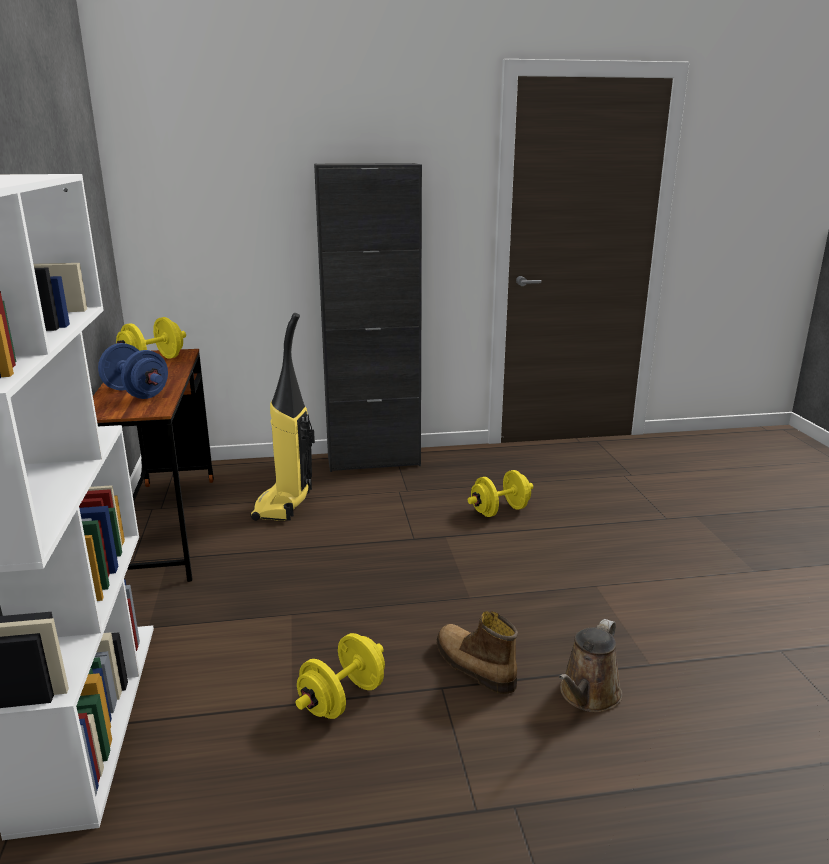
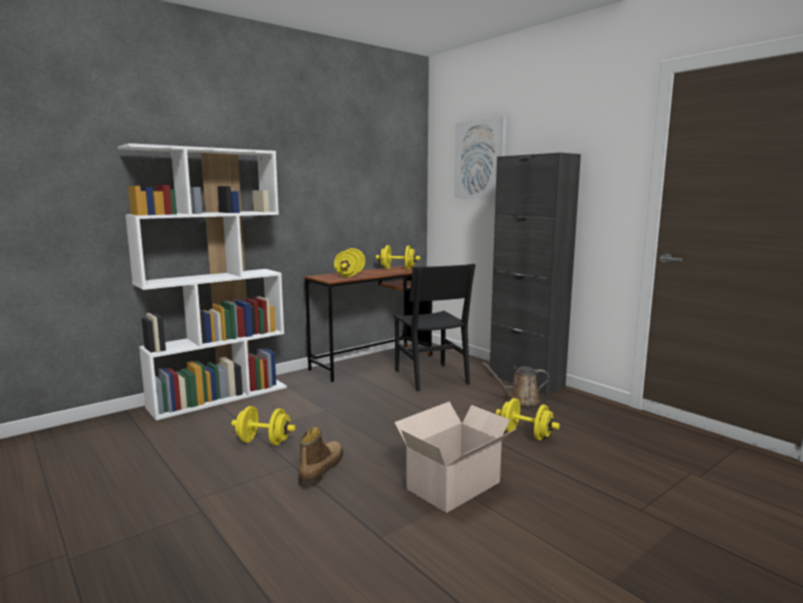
camera: 60 degrees right, 10 degrees down
(136, 393) = (350, 275): blue dumbbell -> yellow dumbbell
(233, 163) = (480, 160): none -> picture
(284, 505) = (430, 377): vacuum cleaner -> black chair
(574, 585) = (456, 485): none -> cardboard box
(588, 695) = (321, 517): brown watering can -> brown watering can (520, 400)

